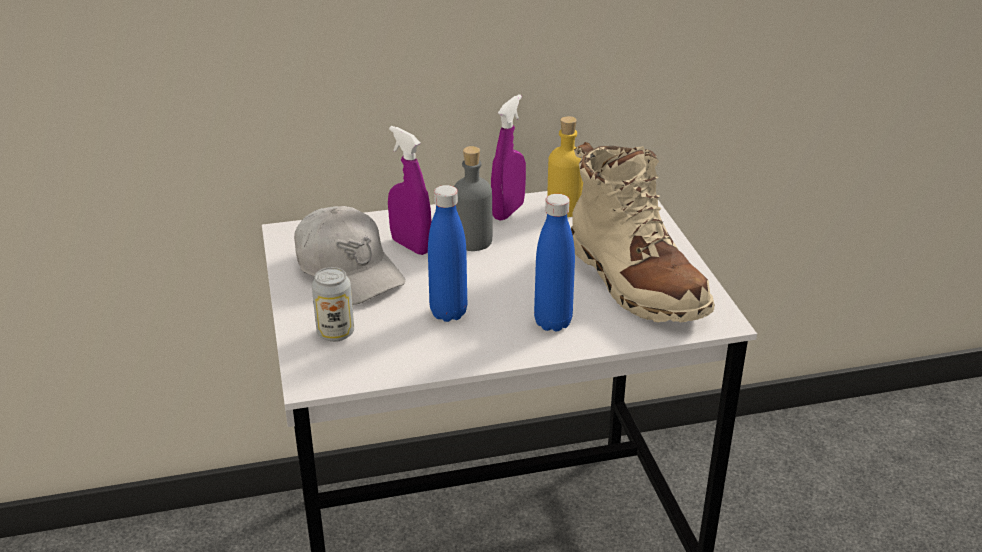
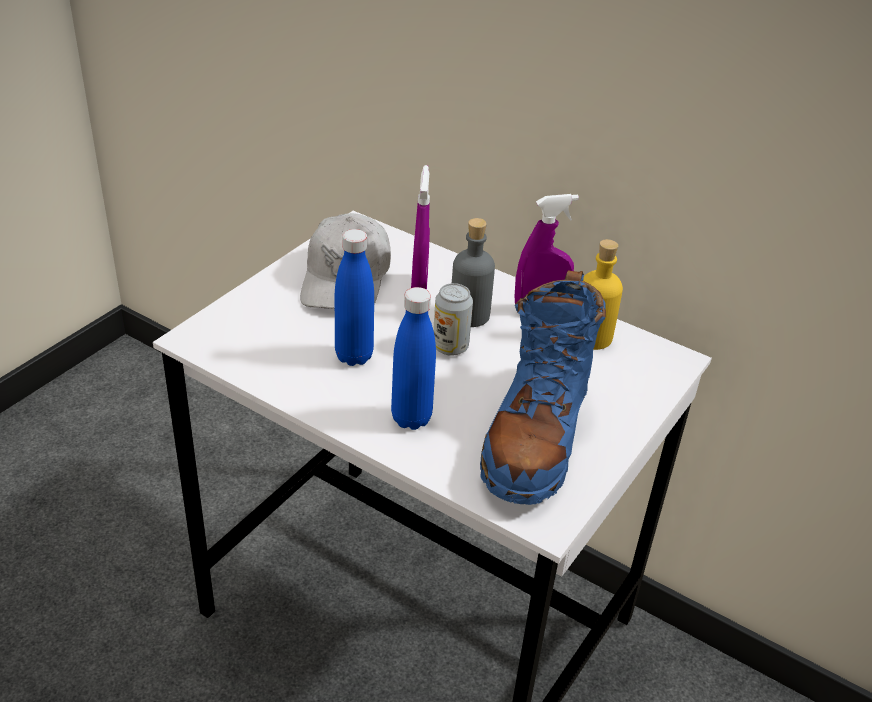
camera: 45 degrees right, 5 degrees up
(335, 333) = (261, 317): can -> can (450, 347)
(634, 281) = (536, 434): beige boot -> blue boot

